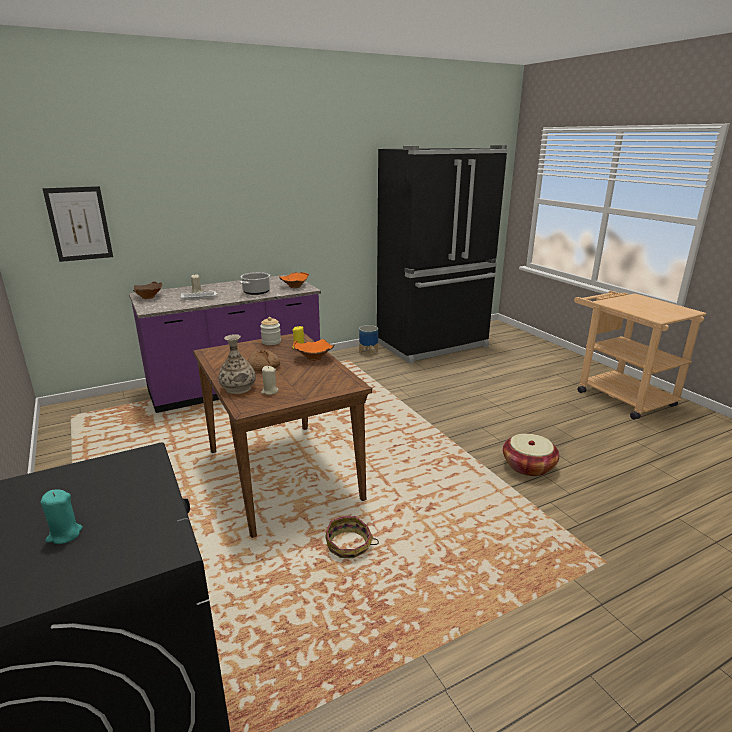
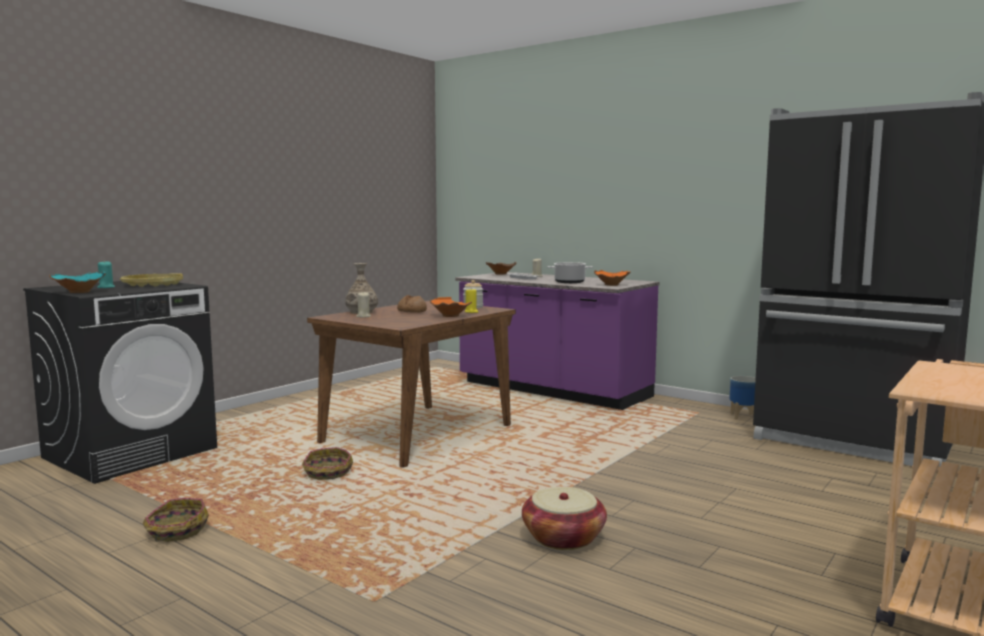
camera: 65 degrees right, 15 degrees down
(79, 224) = (485, 205): picture -> none
(83, 486) = (152, 284): none -> yellow tray
(113, 563) = (79, 292): none -> turquoise bowl
(445, 675) = (176, 531): none -> basket

